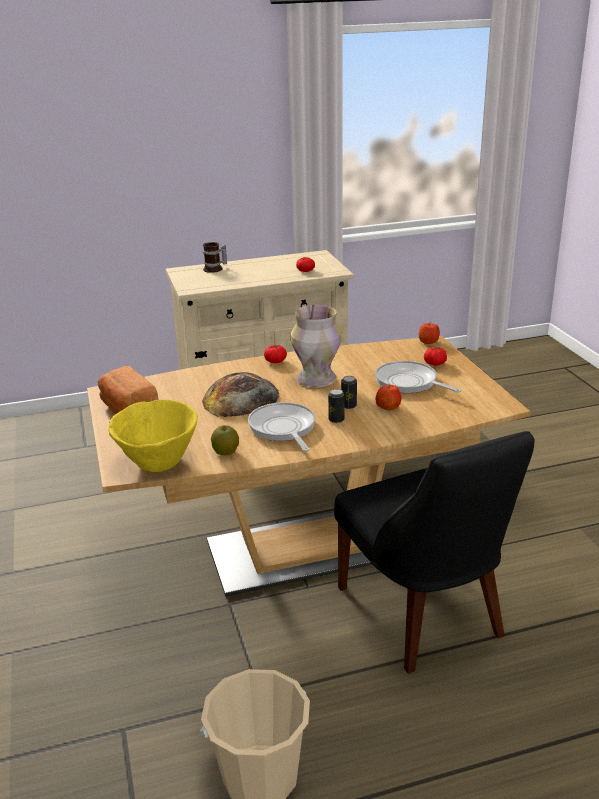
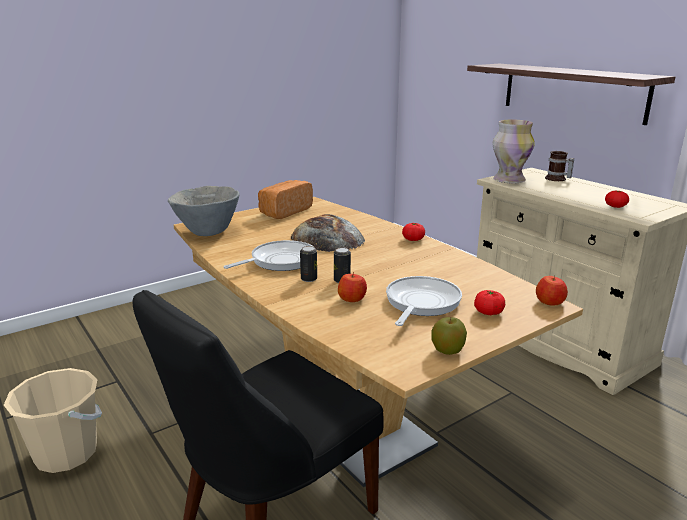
camera: 70 degrees right, 5 degrees down
(158, 463) = (207, 232): yellow bowl -> grey bowl
(165, 184) = (572, 92): none -> shelf
(225, 452) = (230, 248): apple -> apple (447, 351)
(316, 380) = (387, 260): vase -> vase (508, 180)

